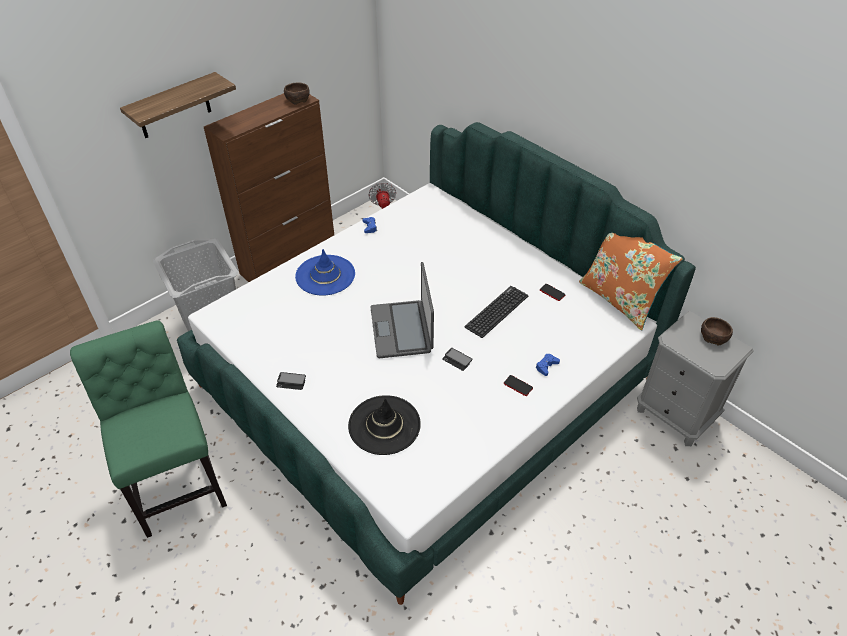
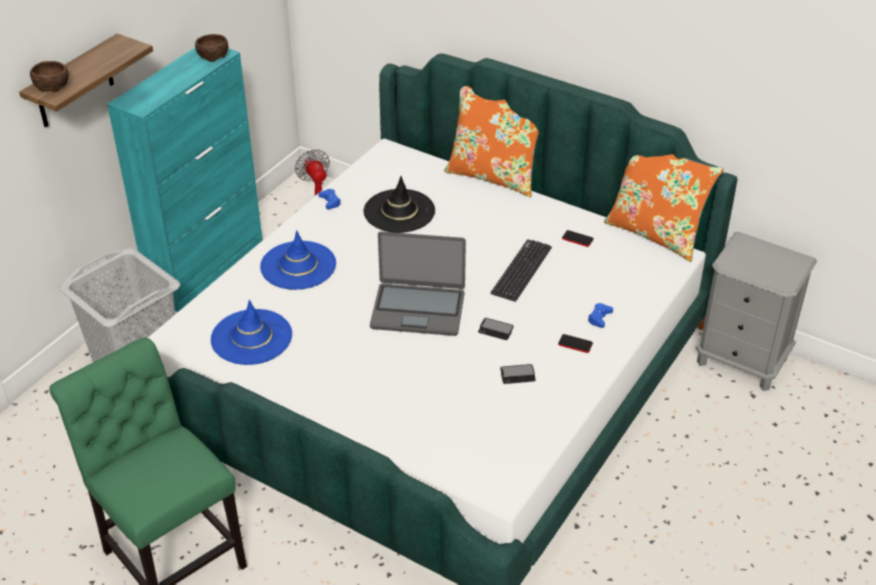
camera: 15 degrees left, 5 degrees down
(266, 328) = (251, 337): none -> blue hat
(289, 259) = (207, 269): brown cabinet -> turquoise cabinet
(291, 381) = (308, 389): phone -> phone (517, 375)
(384, 425) = (439, 413): black hat -> black hat (399, 211)
(402, 330) = (418, 309): laptop -> laptop turned 60 degrees counterclockwise
(503, 227) = (494, 176): none -> orange pillow
(713, 337) = (771, 253): brown bowl -> brown bowl (52, 85)

